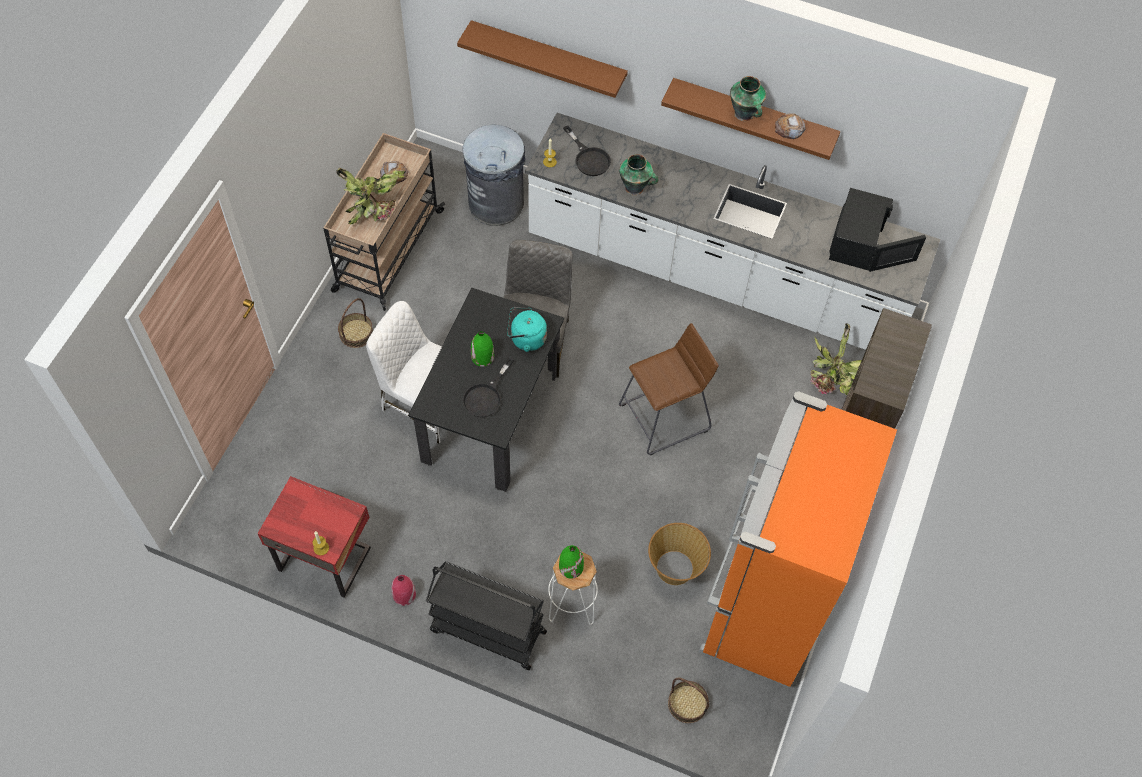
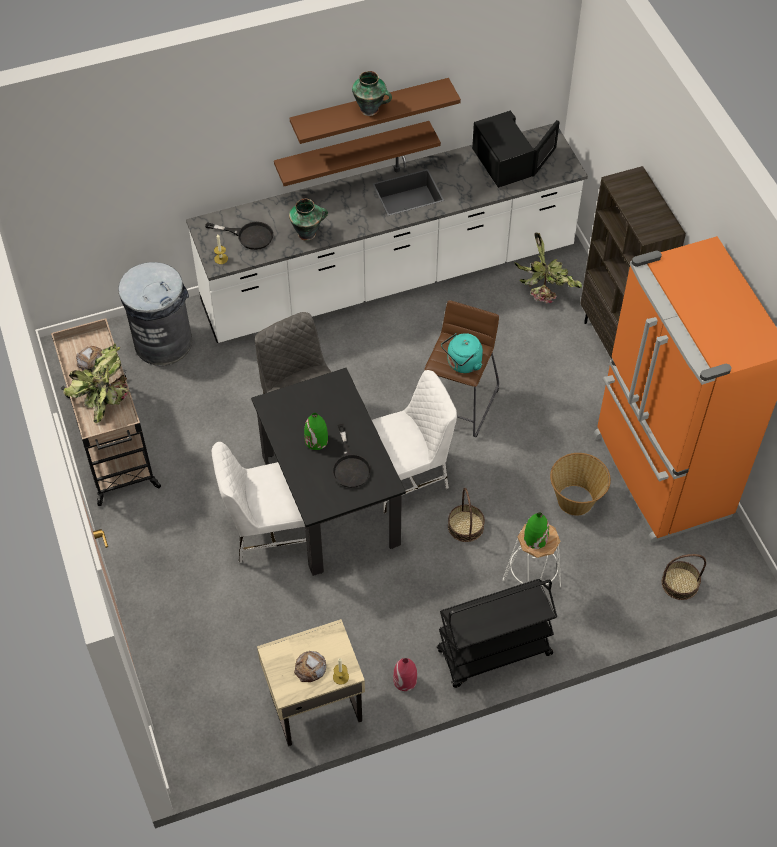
camera: 40 degrees left, 5 degrees down
(325, 556) = (314, 704): red nightstand -> beige nightstand
(356, 333) = (154, 522): basket -> basket (465, 526)
(526, 339) = (335, 403): turquoise kettle -> turquoise kettle (462, 364)
(548, 56) = (163, 169): brown shelf -> brown shelf (352, 151)
(565, 442) = (406, 475): none -> white chair
(789, 128) = (412, 98): bread -> bread (310, 668)

